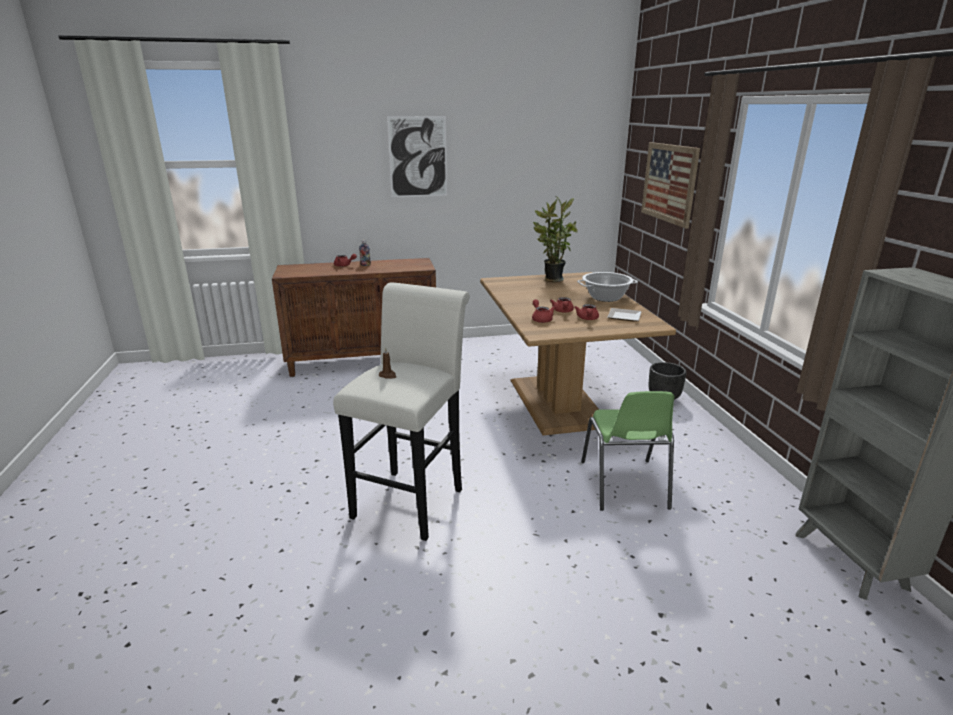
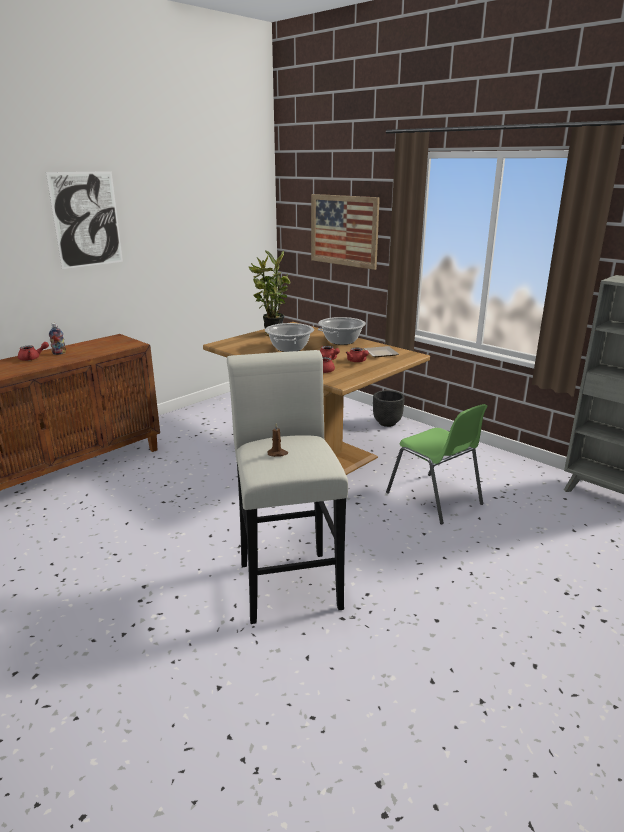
camera: 35 degrees left, 0 degrees up
(546, 294) = (289, 348): none -> cooking pot

